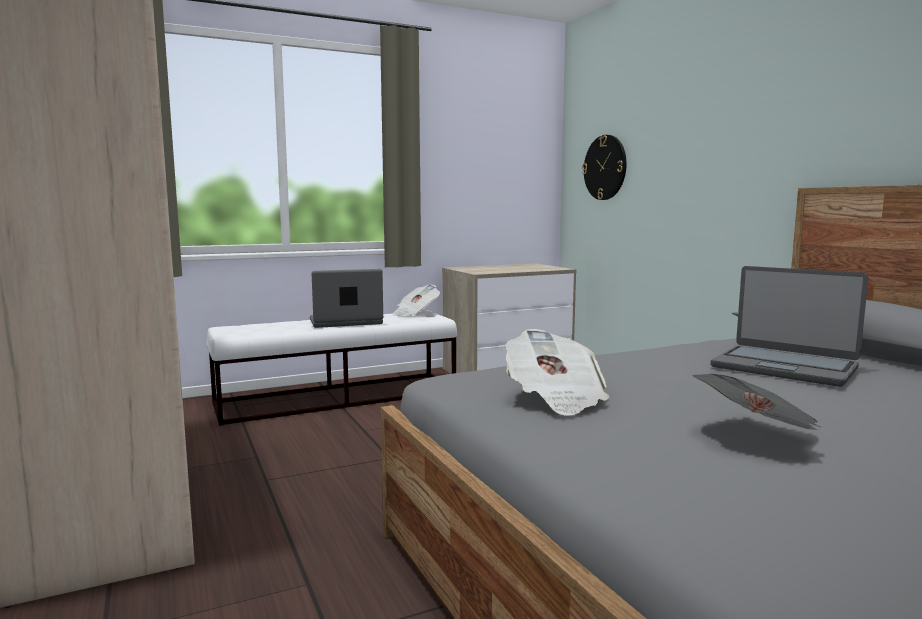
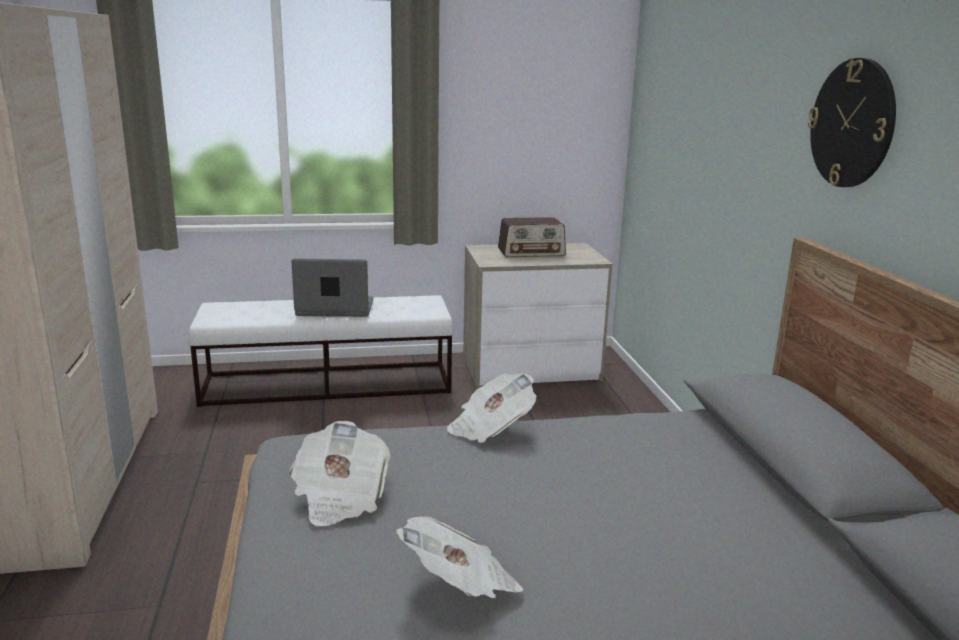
camera: 15 degrees right, 10 degrees up
(415, 313) = (419, 300): newspaper -> newspaper (490, 428)
(503, 268) = (531, 252): none -> radio
(605, 167) = (661, 141): wall clock -> wall clock (852, 123)
(784, 367) = (637, 481): laptop -> none

